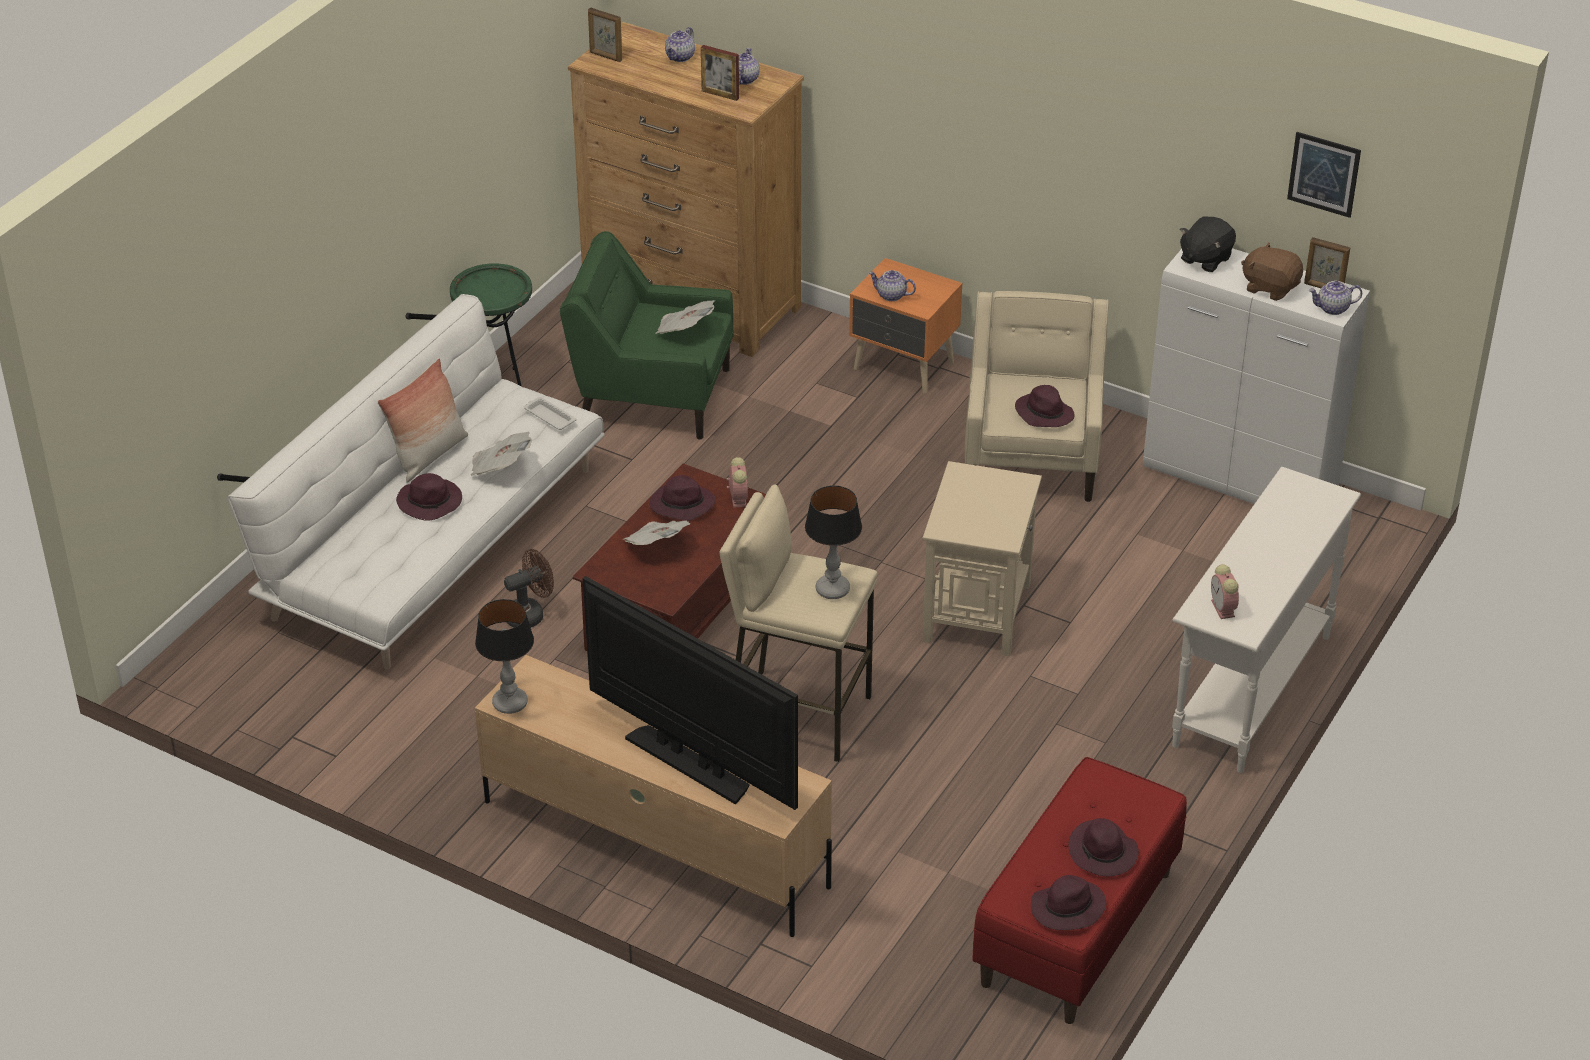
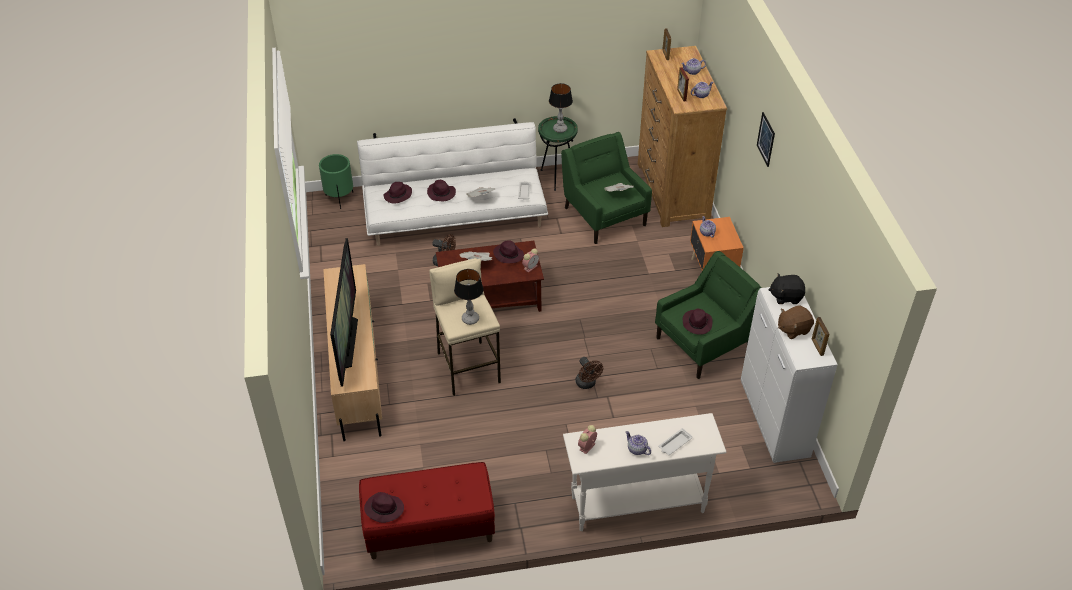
camera: 50 degrees right, 5 degrees up
(203, 653) = (340, 198): none -> green planter
(429, 455) = (468, 177): pillow -> none
(509, 703) = (334, 276): table lamp -> table lamp (559, 129)
(977, 611) = (587, 384): beige side table -> brown fan
(1032, 455) = (705, 343): beige armchair -> green armchair
(1103, 853) = (429, 501): purple hat -> purple hat (398, 195)
(1270, 287) = (793, 329): brown plush toy -> brown plush toy turned 105 degrees counterclockwise
(1301, 528) = (674, 444): none -> white tray
(1324, 174) = (841, 288): picture -> picture (766, 139)
(1332, 308) = (805, 359): teapot -> teapot (636, 449)

